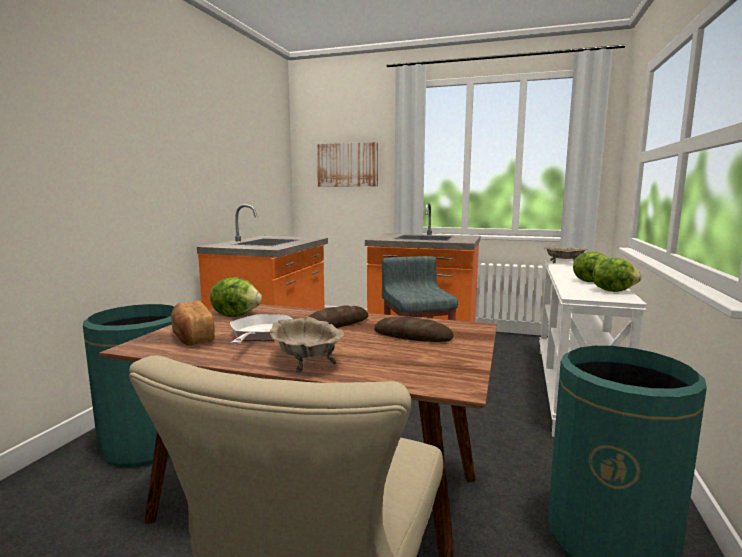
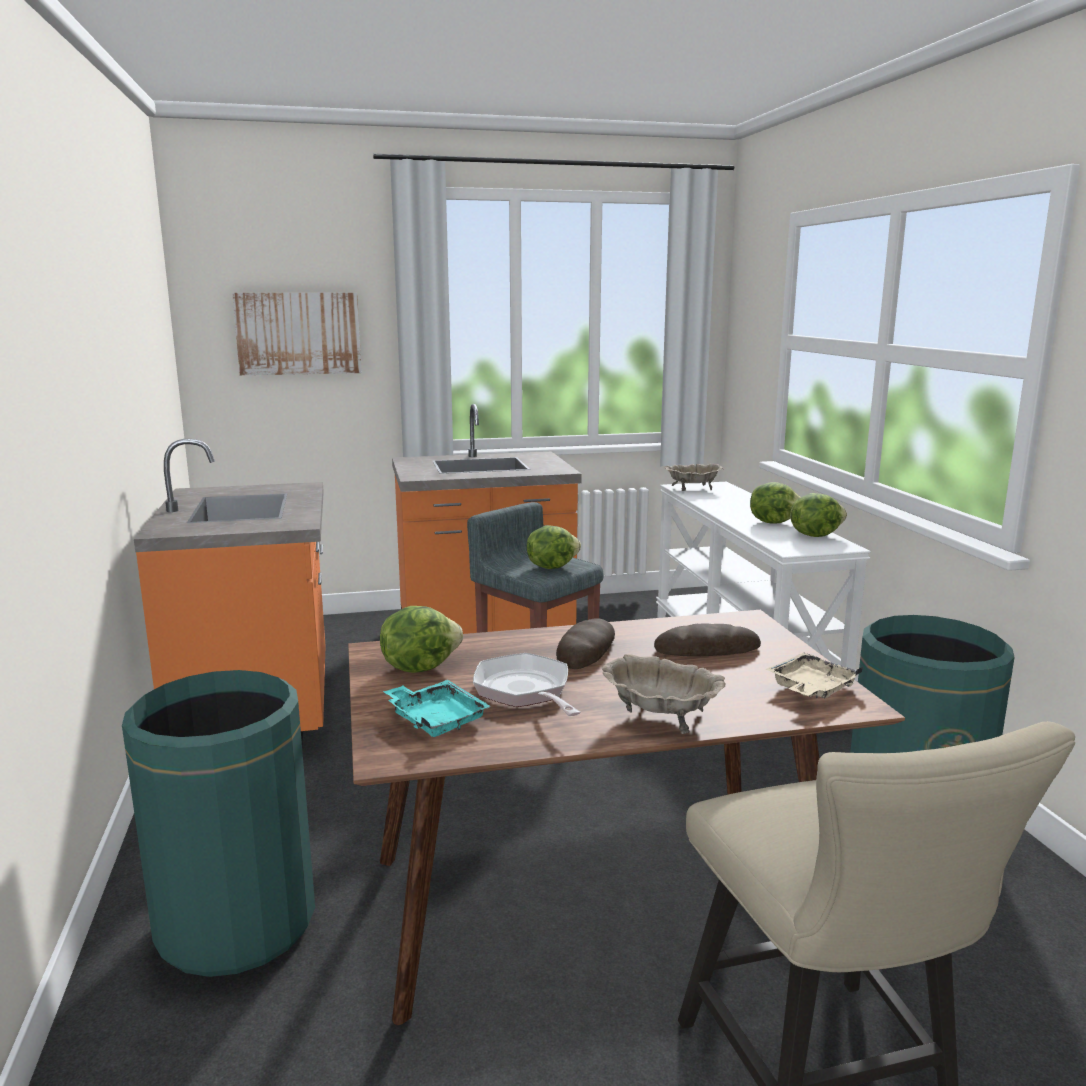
camera: 30 degrees left, 5 degrees up
(192, 337) = (436, 719): bread -> turquoise tray
(424, 293) = (551, 566): none -> lettuce
(441, 370) = (810, 688): none -> beige tray

